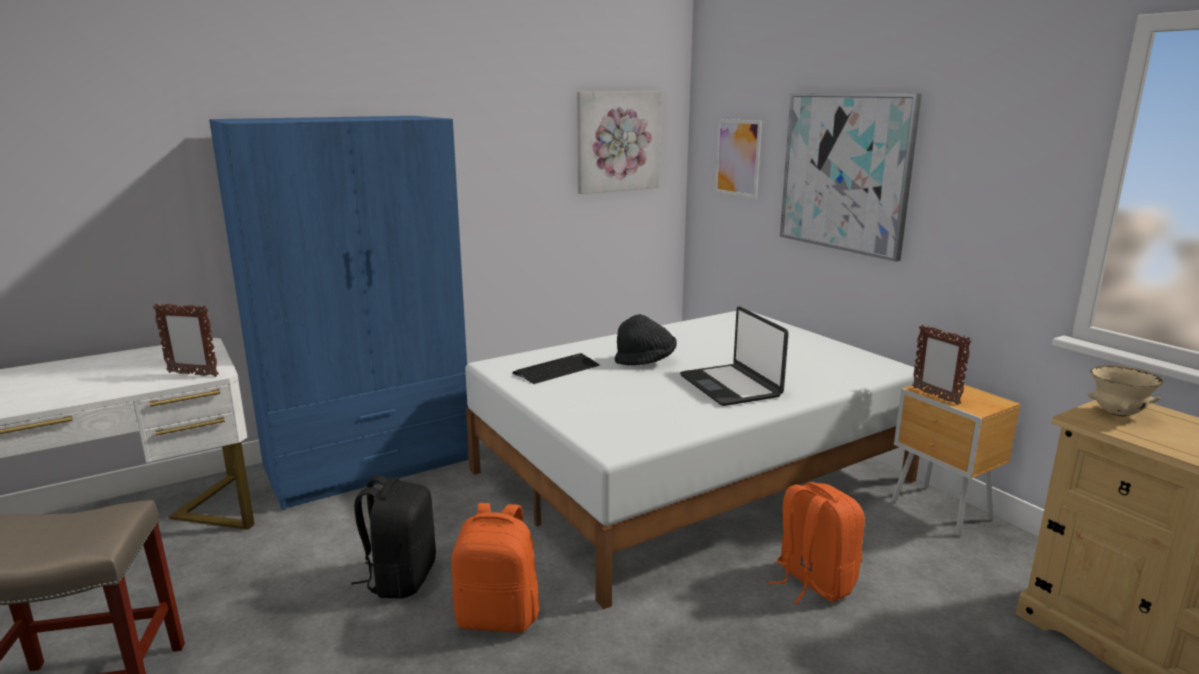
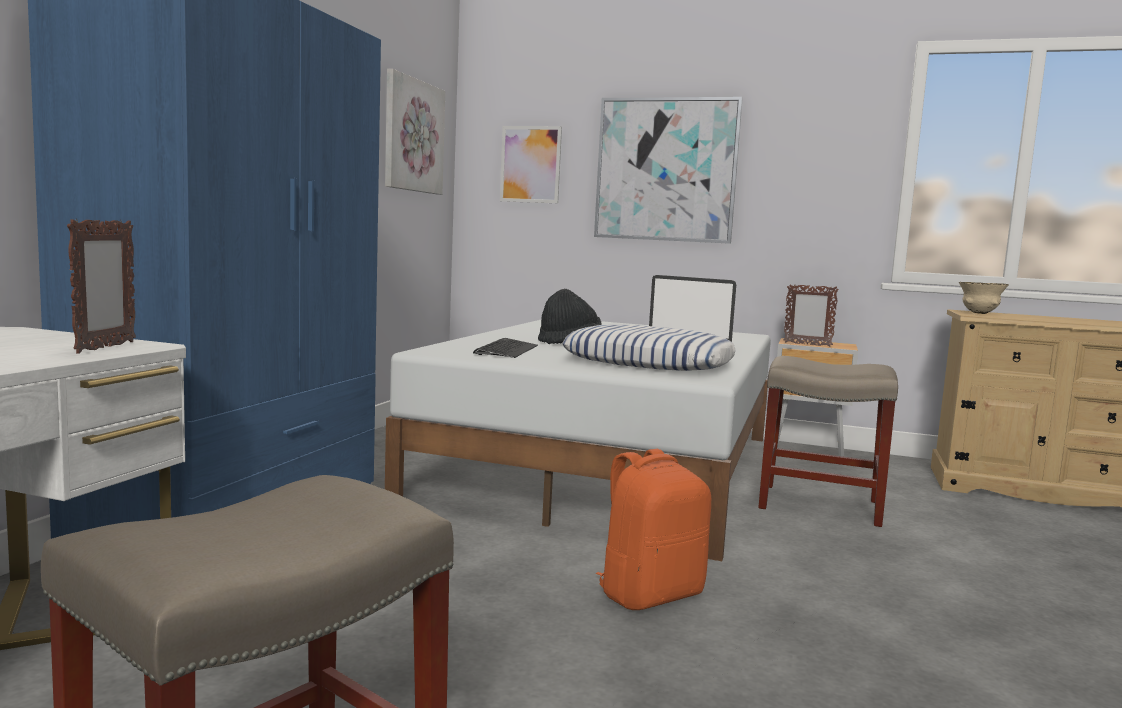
camera: 40 degrees left, 10 degrees down
(192, 374) = (105, 347): picture frame -> picture frame turned 60 degrees counterclockwise
(400, 578) = (490, 600): black backpack -> none
(635, 408) = (649, 362): none -> pillow
(812, 582) = (817, 504): orange backpack -> beige stool

